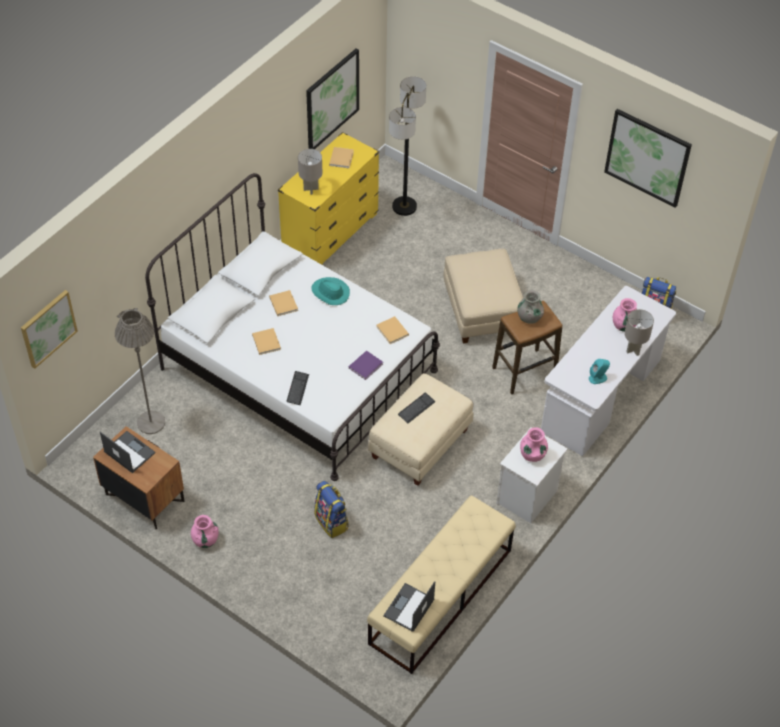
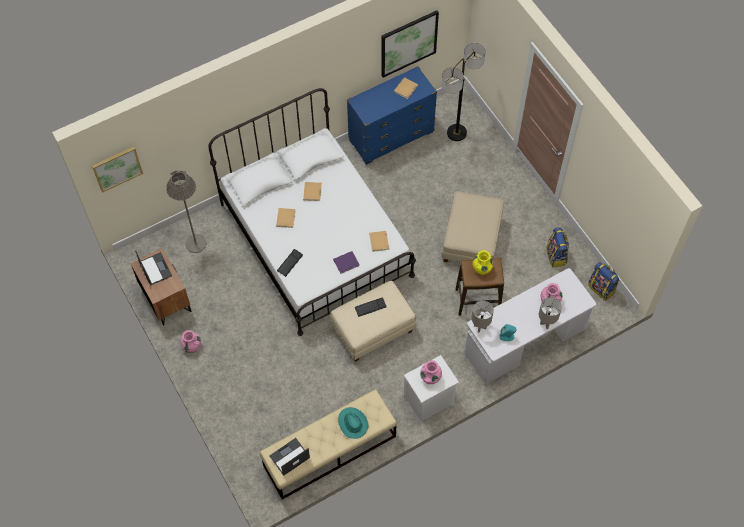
camera: 25 degrees right, 10 degrees up
(310, 189) = (370, 107): grey table lamp -> grey table lamp (479, 327)
(330, 233) = (391, 136): yellow dresser -> blue dresser
(330, 292) = (349, 194): turquoise hat -> turquoise hat (352, 423)
(332, 522) = (282, 366): backpack -> backpack (556, 256)
(529, 317) = (482, 268): grey vase -> yellow vase
(647, 157) = (615, 178): picture -> none

